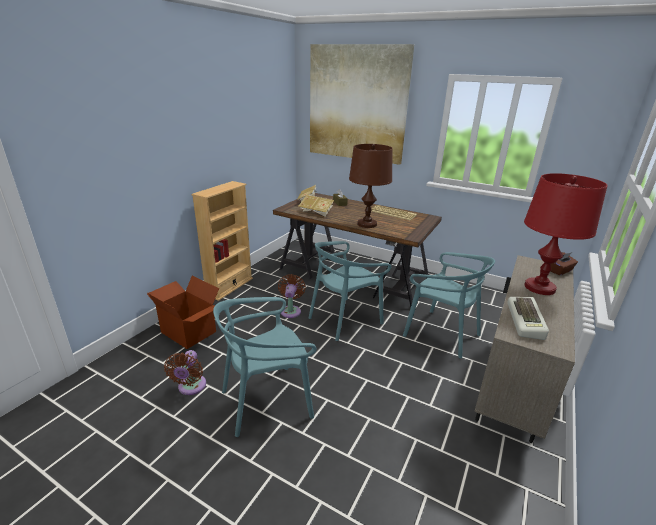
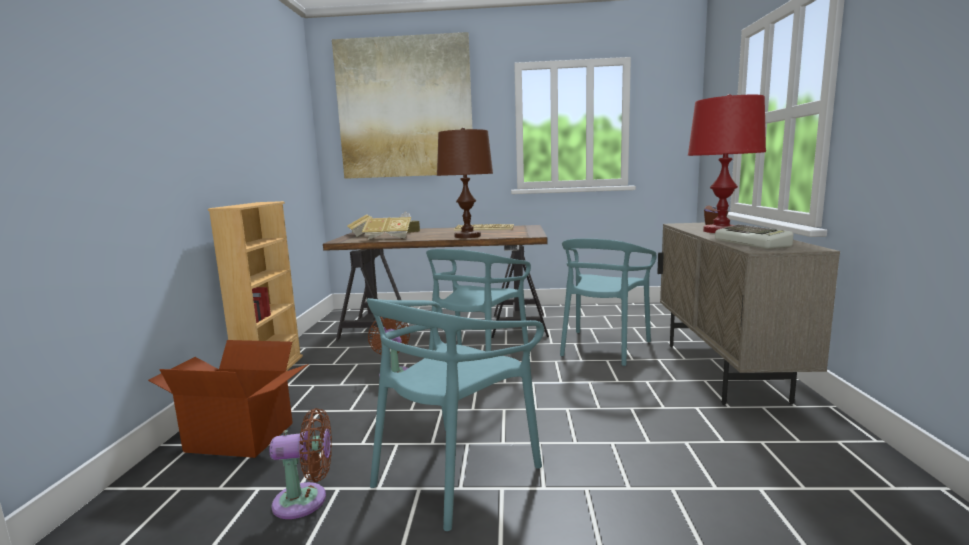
camera: 25 degrees left, 15 degrees down
(191, 387) = (306, 501): brown fan -> brown fan turned 75 degrees counterclockwise
(441, 333) = (603, 347): turquoise chair -> turquoise chair turned 105 degrees clockwise

